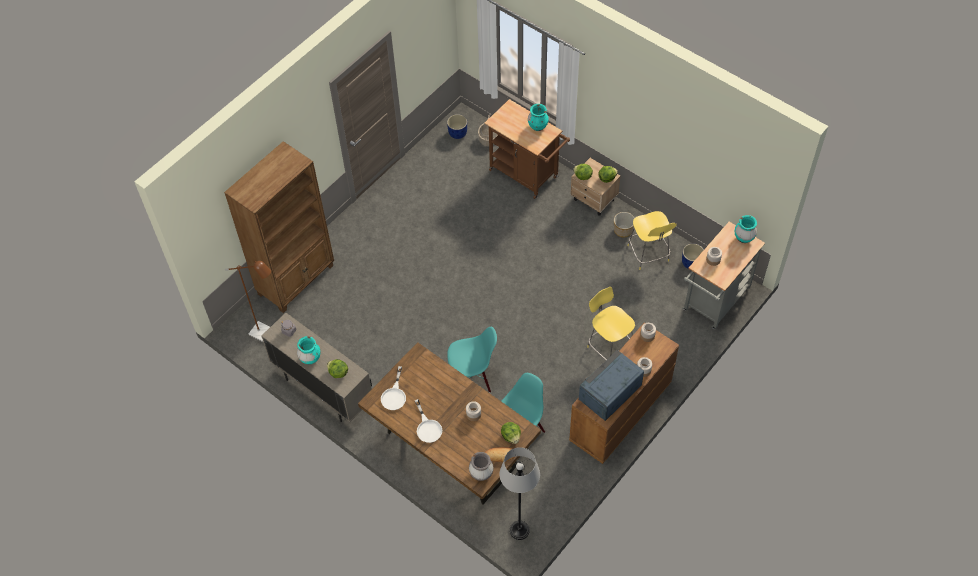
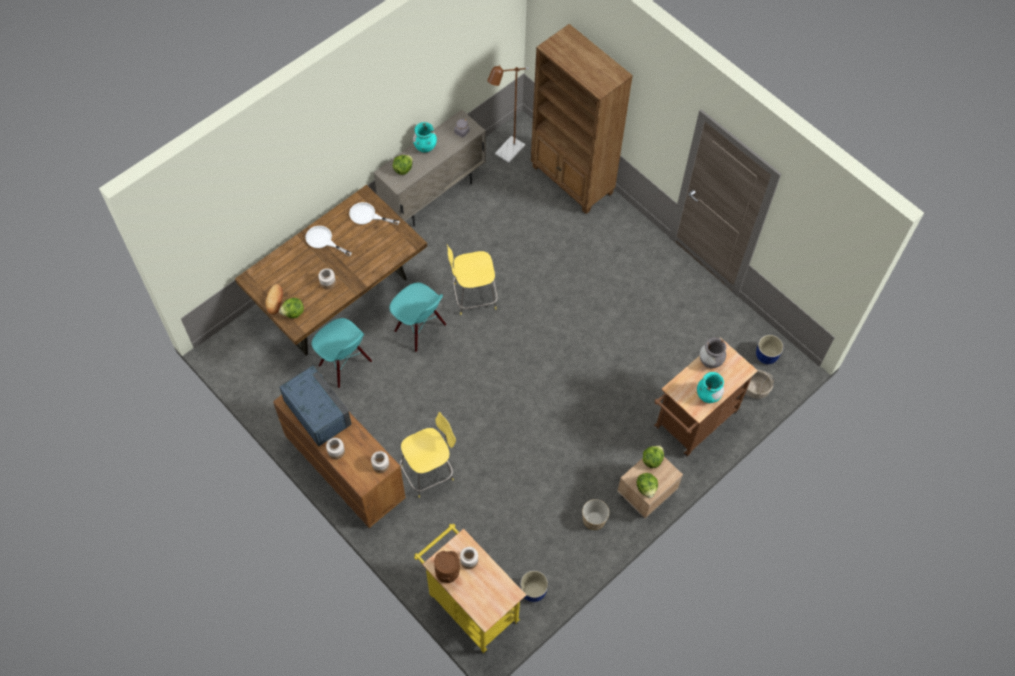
camera: 95 degrees right, 5 degrees up
(427, 427) = (323, 240): white frying pan -> white frying pan turned 45 degrees clockwise
(472, 377) = (419, 328): turquoise chair -> turquoise chair turned 45 degrees counterclockwise
(481, 474) = (259, 280): grey vase -> grey vase (710, 361)
(519, 530) = (235, 347): grey floor lamp -> none
(648, 254) = (553, 542): yellow stool -> yellow stool (473, 296)
(713, 302) = (470, 604): grey cart -> yellow cart
(727, 272) = (447, 572): none -> brown vase
(743, 238) = (496, 606): turquoise vase -> none

